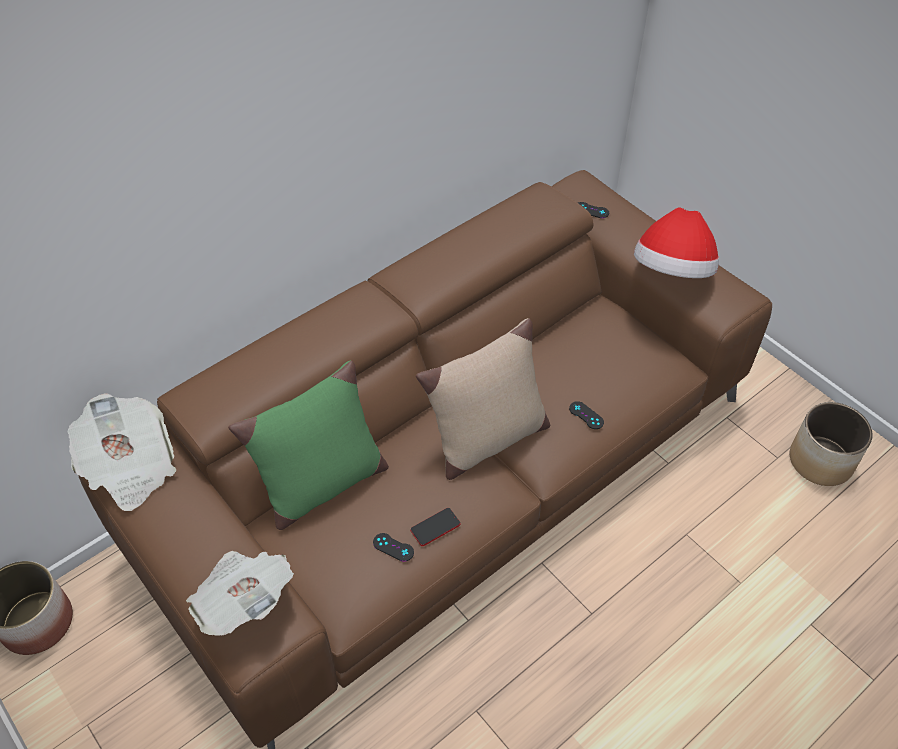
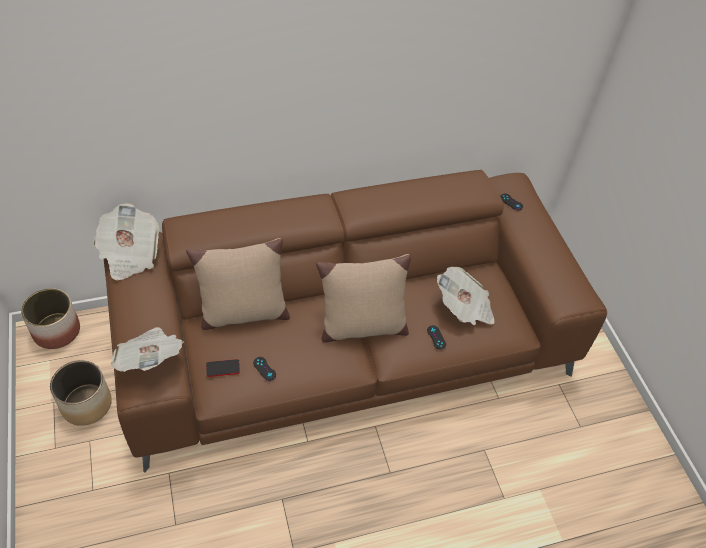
camera: 20 degrees right, 0 degrees up
(321, 485) = (243, 313): green pillow -> beige pillow
(435, 527) = (297, 367): phone -> phone (223, 368)
(598, 365) = (464, 308): none -> newspaper
(672, 272) = (543, 264): hat -> none
(820, 460) = (611, 441): planter -> planter (87, 404)

